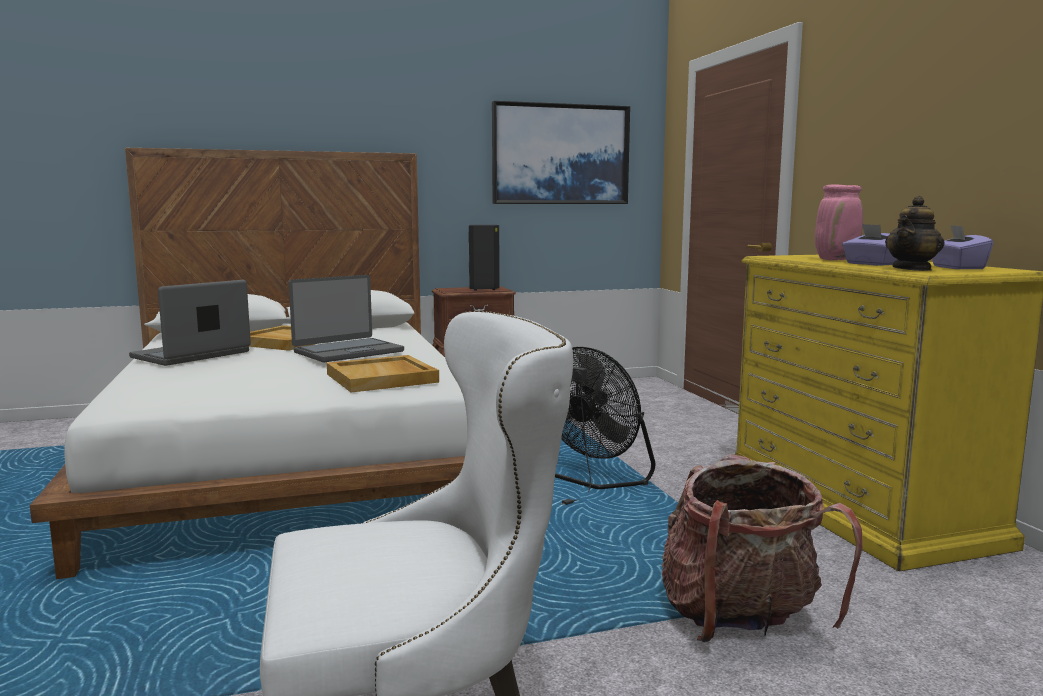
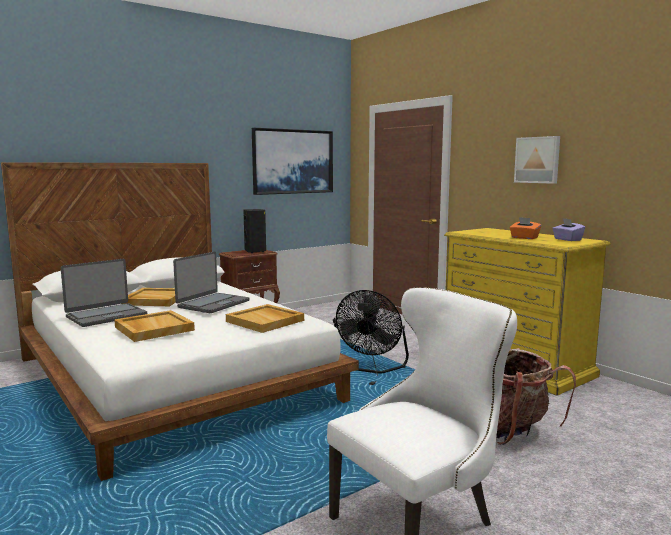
camera: 20 degrees left, 0 degrees up
(192, 355) = (106, 316): laptop -> laptop turned 150 degrees counterclockwise
(213, 373) = (153, 328): none -> beige tray
(836, 260) = (499, 234): pink vase -> none
(871, 264) = (524, 238): purple tissue box -> orange tissue box
(912, 269) = (551, 242): teapot -> none
(932, 121) = (537, 160): none -> picture

